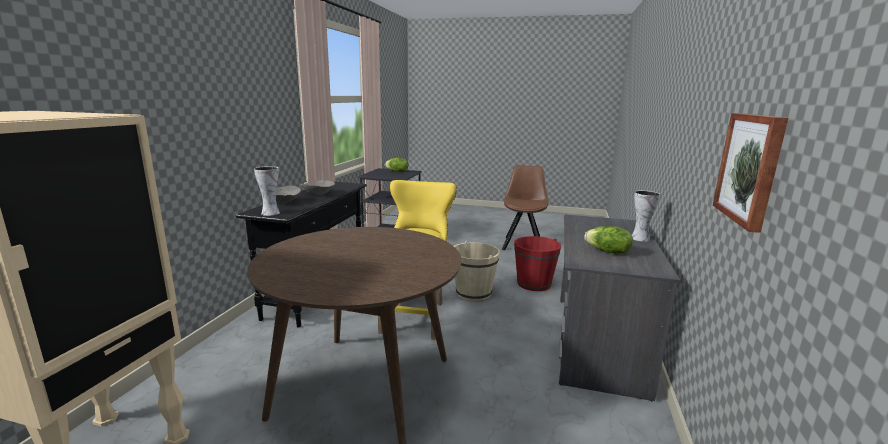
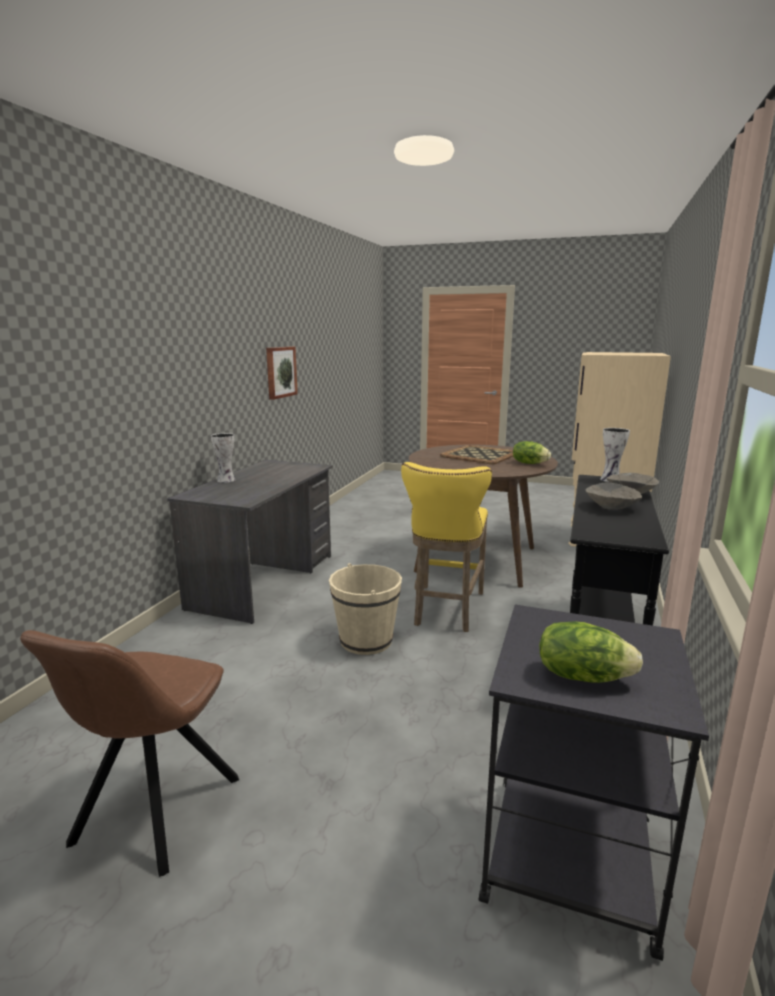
camera: 175 degrees left, 0 degrees up
(354, 264) = (480, 455): none -> tray
(534, 284) = (260, 655): red bucket -> none
(608, 252) = (281, 471): lettuce -> lettuce (529, 463)

